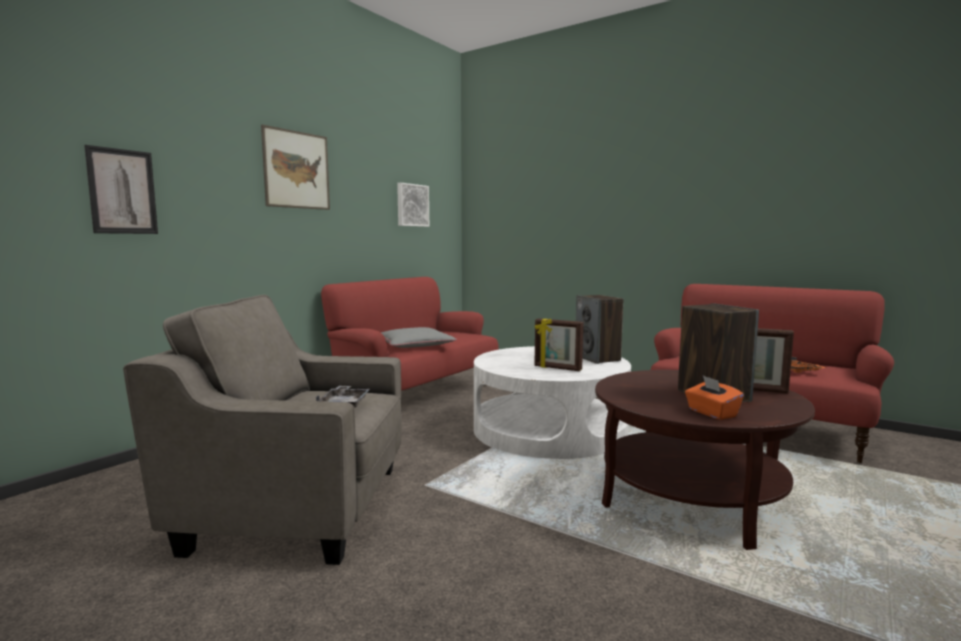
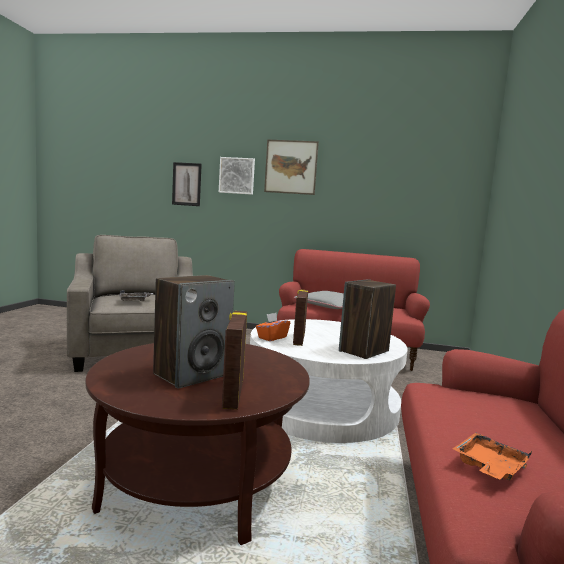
camera: 65 degrees right, 0 degrees up
(412, 205) = (409, 192): picture -> picture (237, 176)
(711, 413) = (127, 370): orange tissue box -> orange tissue box (272, 337)

